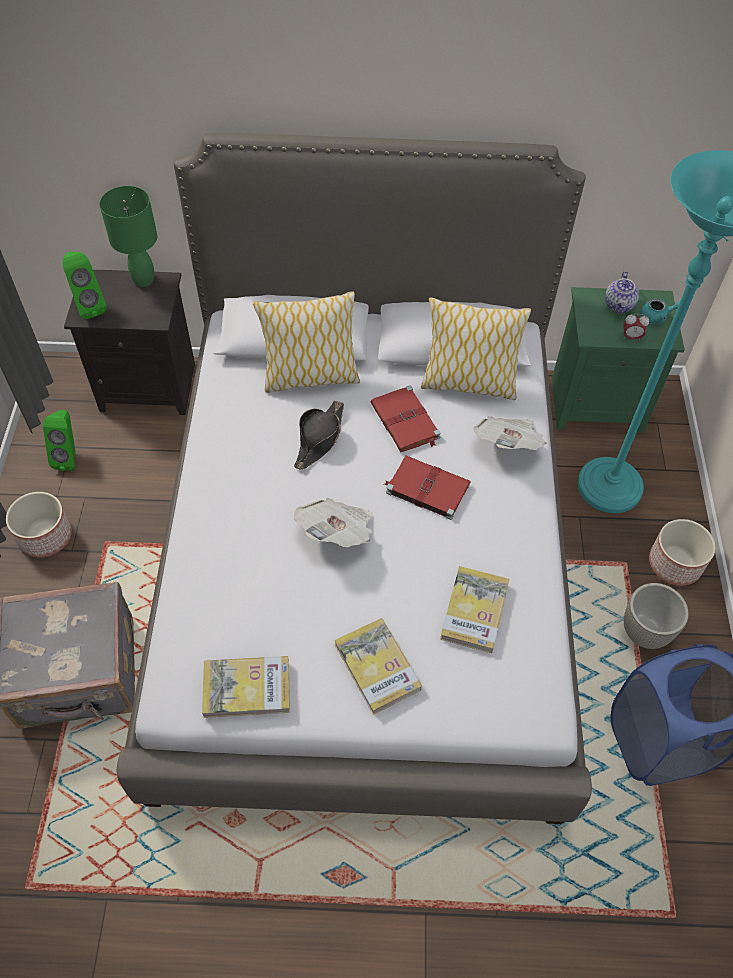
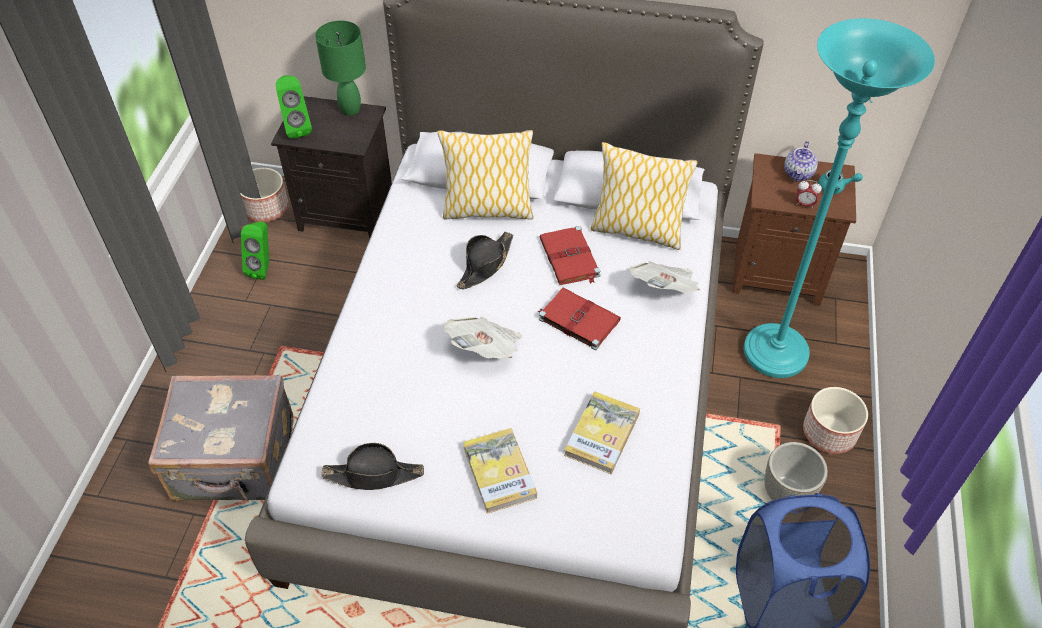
camera: 10 degrees right, 5 degrees down
(46, 536) = (229, 335): planter -> planter (267, 208)
(247, 688) = (374, 474): book -> black hat
(598, 403) = (778, 273): green nightstand -> brown nightstand

